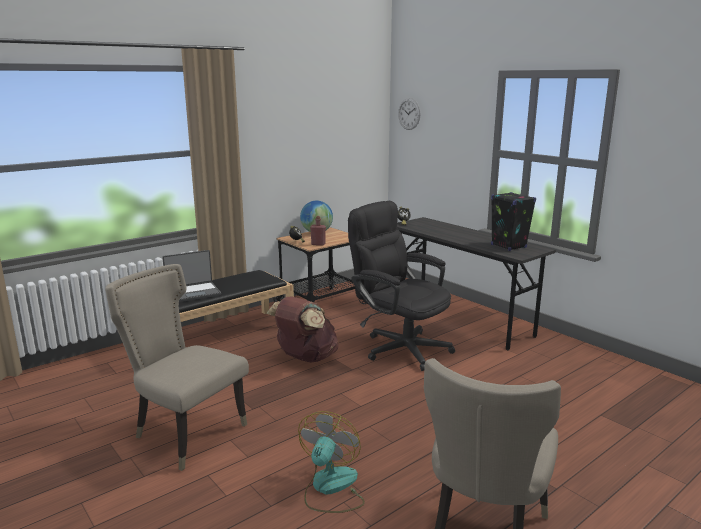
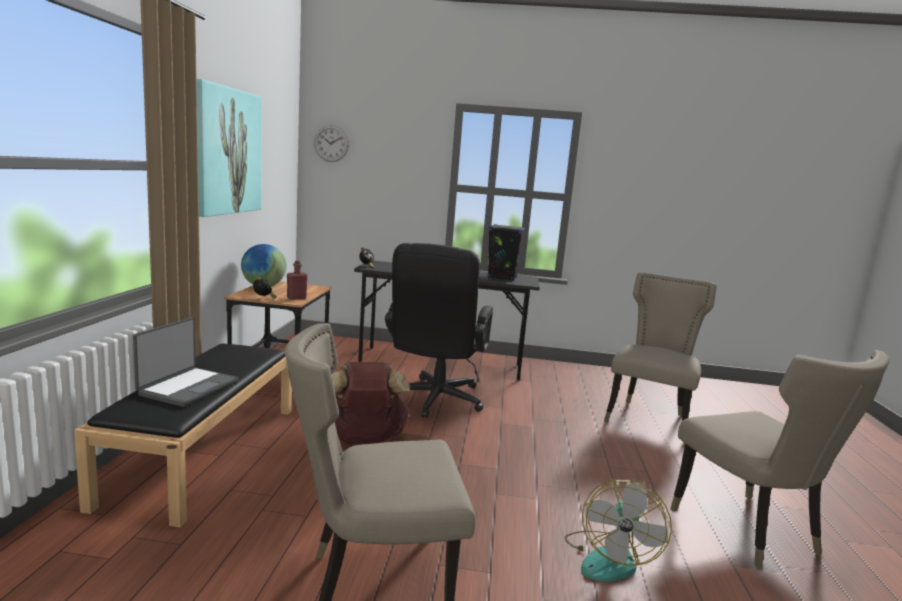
camera: 45 degrees left, 5 degrees down
(287, 133) = (227, 151): none -> picture
(330, 488) = (609, 558): fan -> fan turned 135 degrees counterclockwise
(399, 347) = (434, 401): black office chair -> black office chair turned 75 degrees counterclockwise
(584, 421) = (649, 419): none -> beige chair

